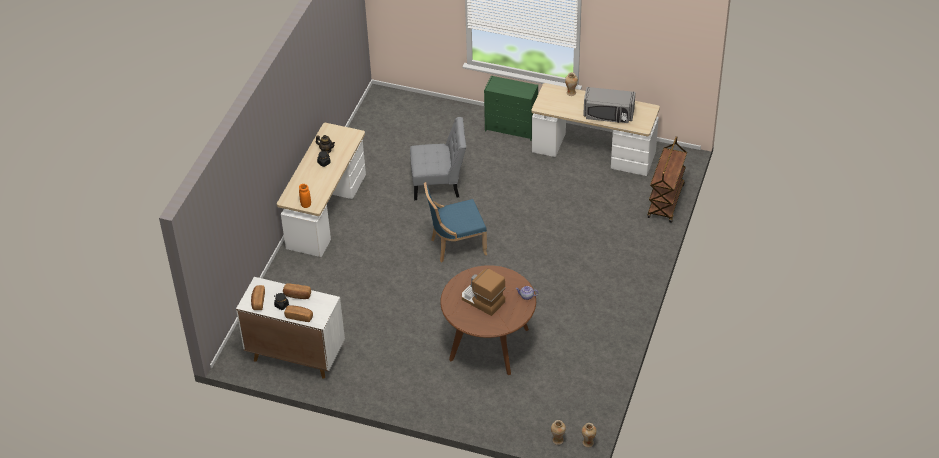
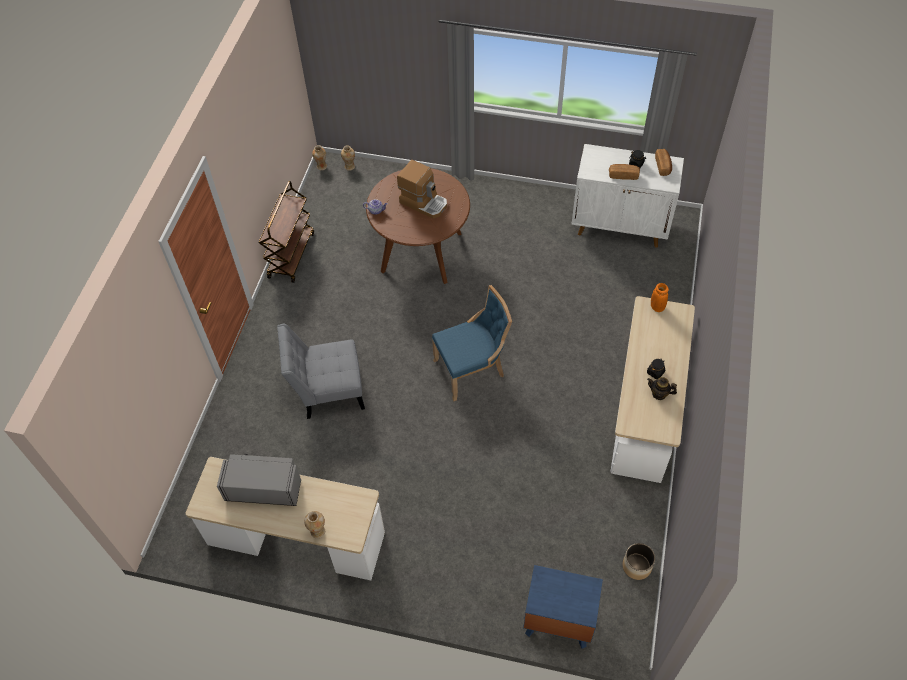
camera: 175 degrees right, 10 degrees up
(299, 316) = (613, 154): bread -> none
(364, 126) = (636, 566): none -> planter
(422, 106) = (558, 619): none -> blue nightstand
(439, 184) = (507, 465): grey chair -> grey chair (328, 391)
(512, 128) = (415, 579): green dresser -> none
(666, 202) = (206, 456): brown cart -> brown cart (291, 254)

